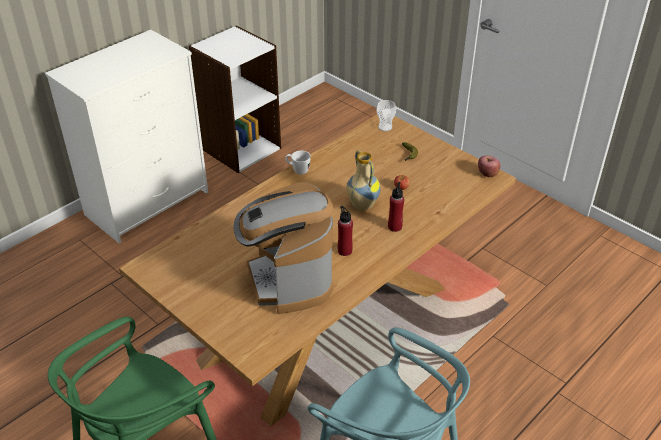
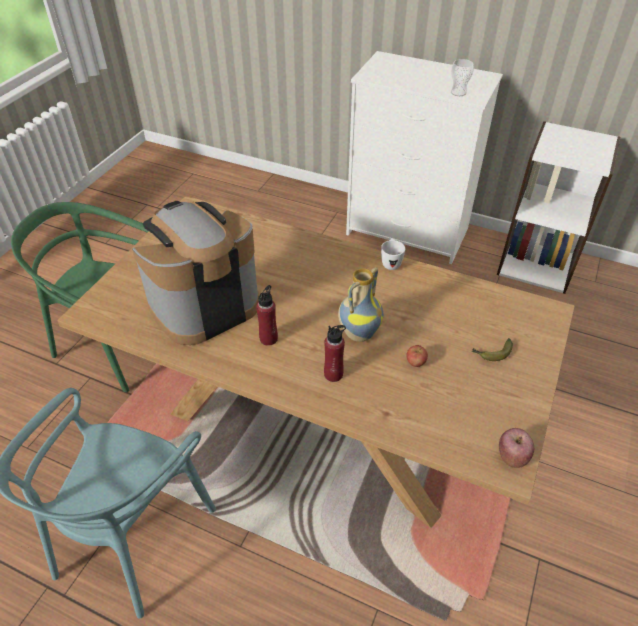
camera: 70 degrees right, 5 degrees up
(385, 127) = (536, 315): cup -> cup (458, 92)

